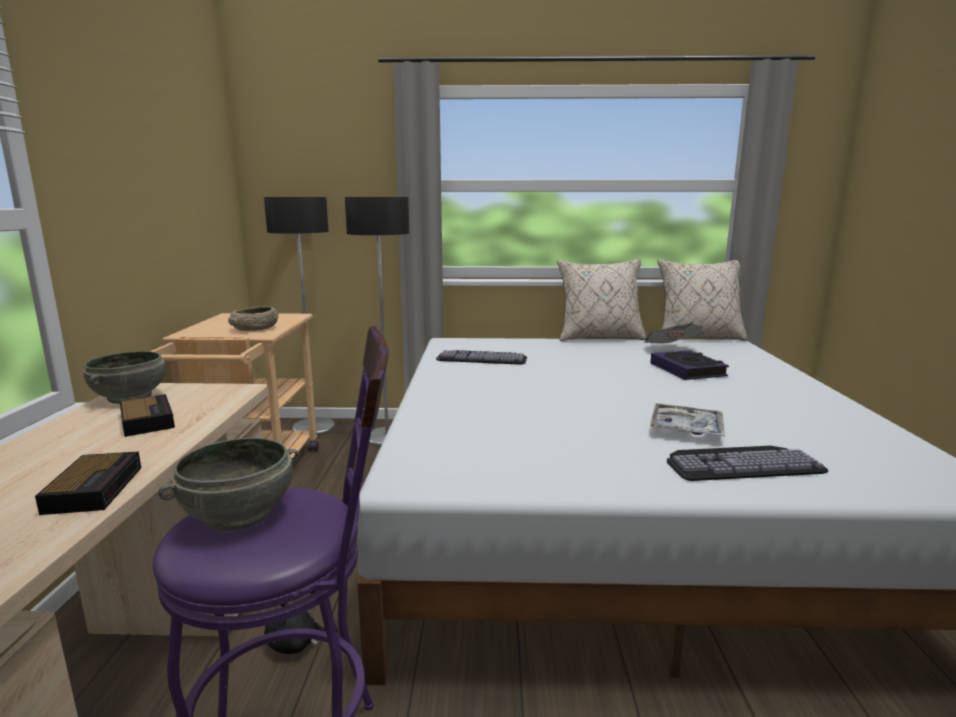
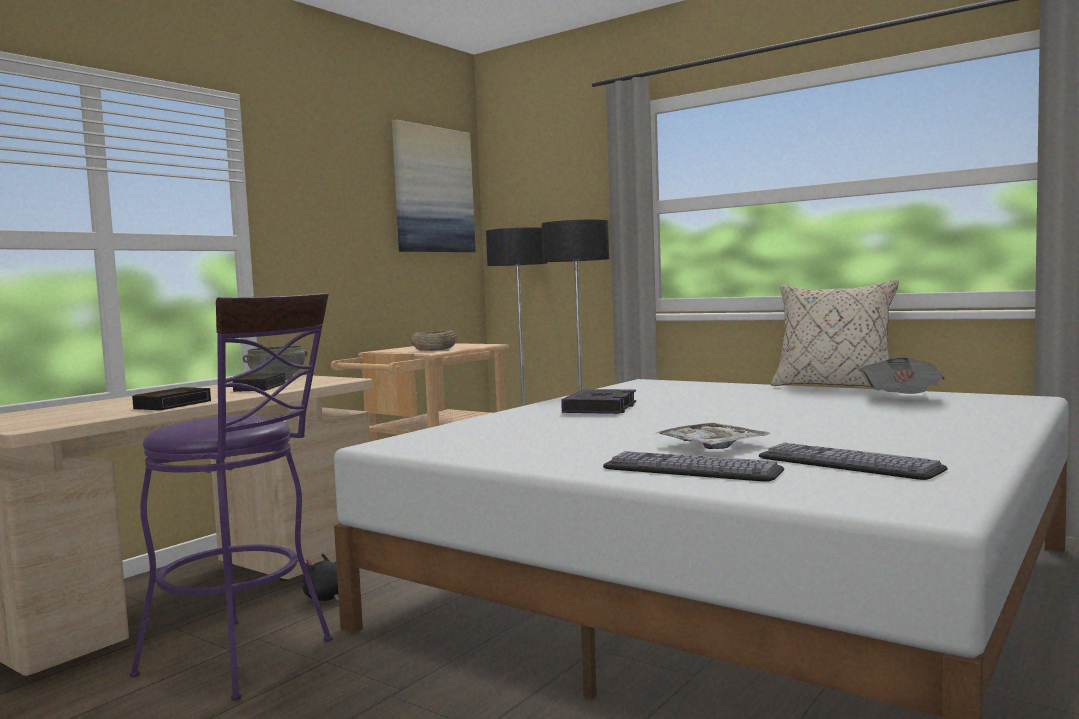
camera: 35 degrees right, 10 degrees down
(201, 148) = (433, 190): none -> picture
(239, 515) = (213, 419): grey bowl -> none
(483, 357) = (647, 392): keyboard -> keyboard (854, 461)
(687, 370) = (865, 413): book -> book (600, 408)
(698, 337) = (986, 391): beige pillow -> none

